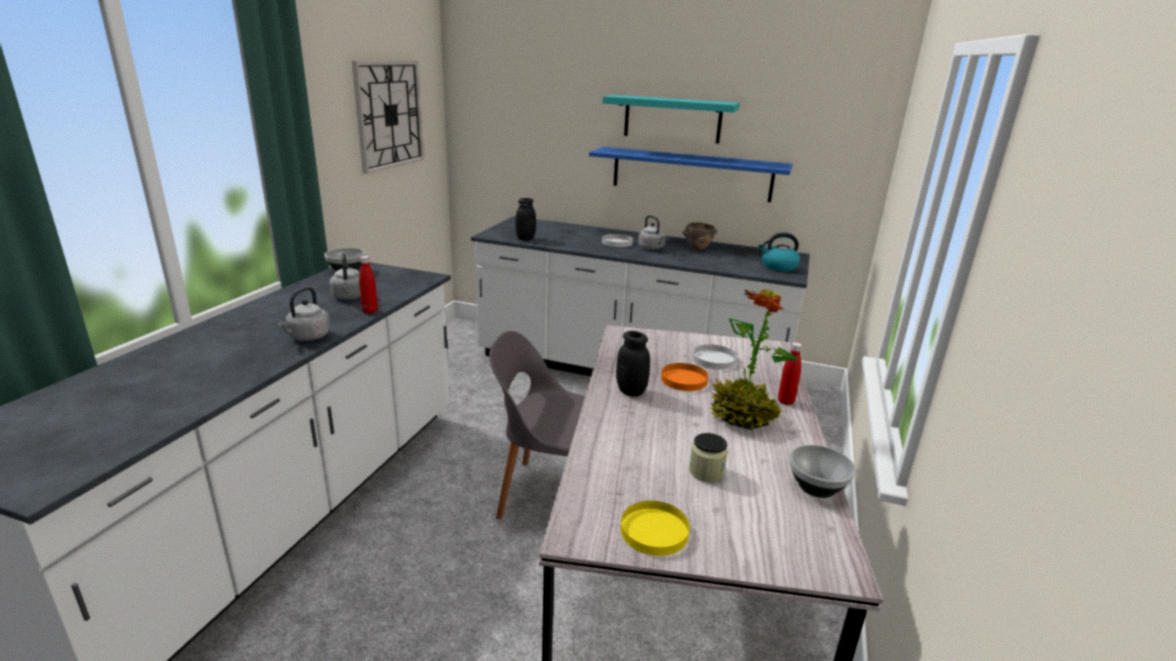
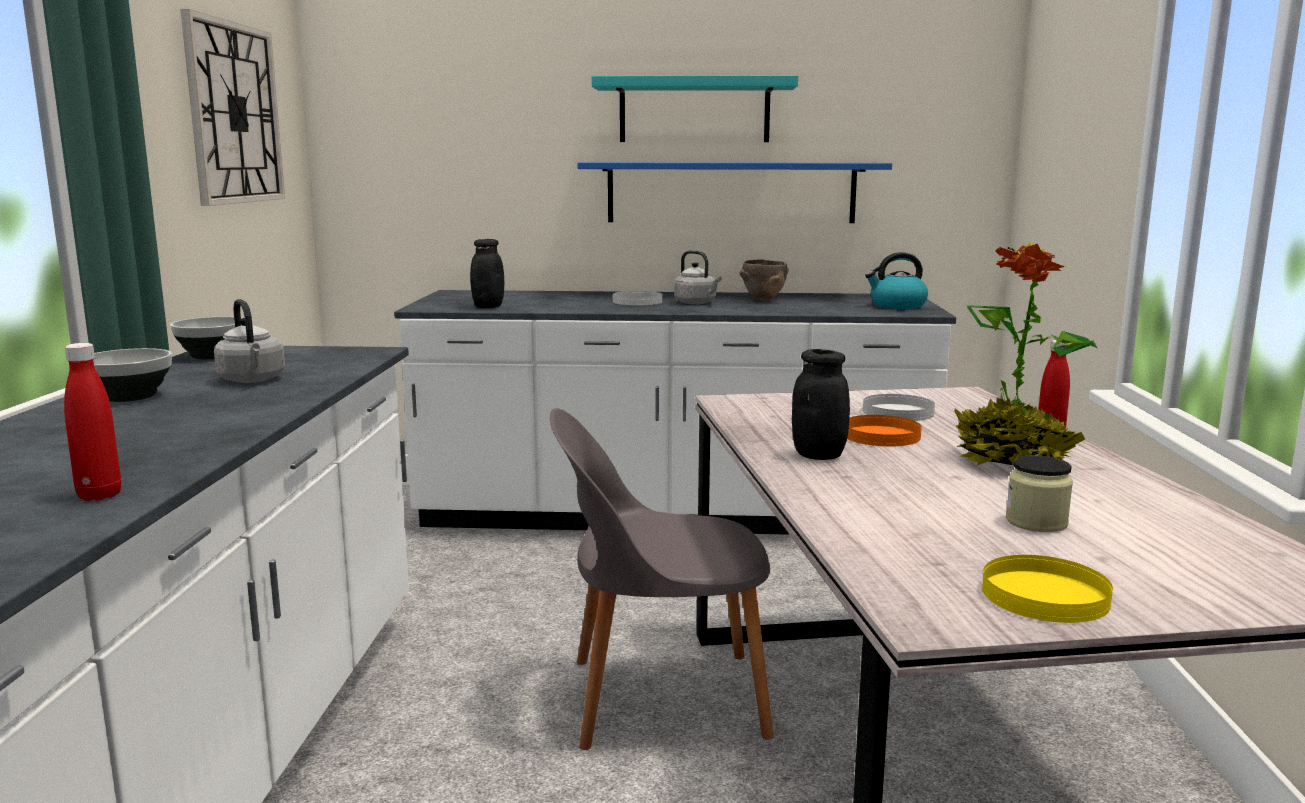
camera: 15 degrees left, 10 degrees down
(307, 337) = (223, 426): grey kettle -> none
(370, 311) = (310, 391): red bottle -> red bottle (99, 495)
(817, 487) = (1206, 516): bowl -> bowl (131, 396)

